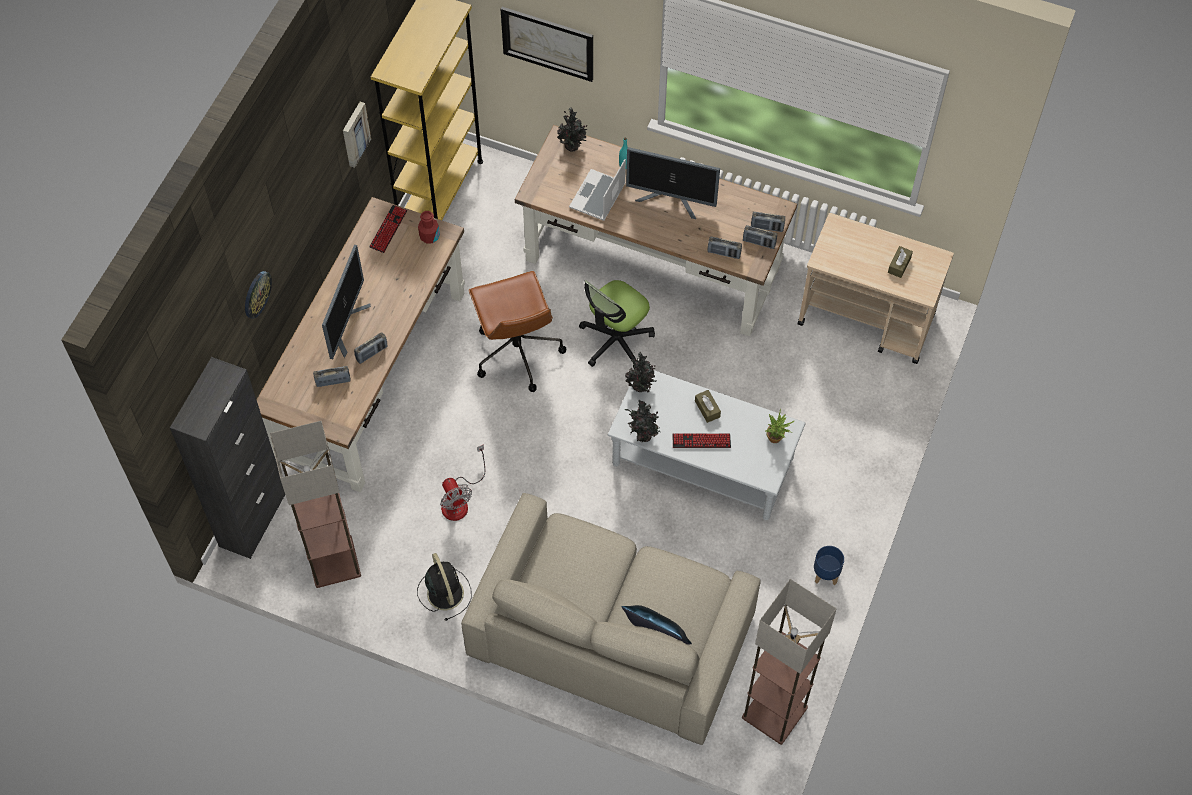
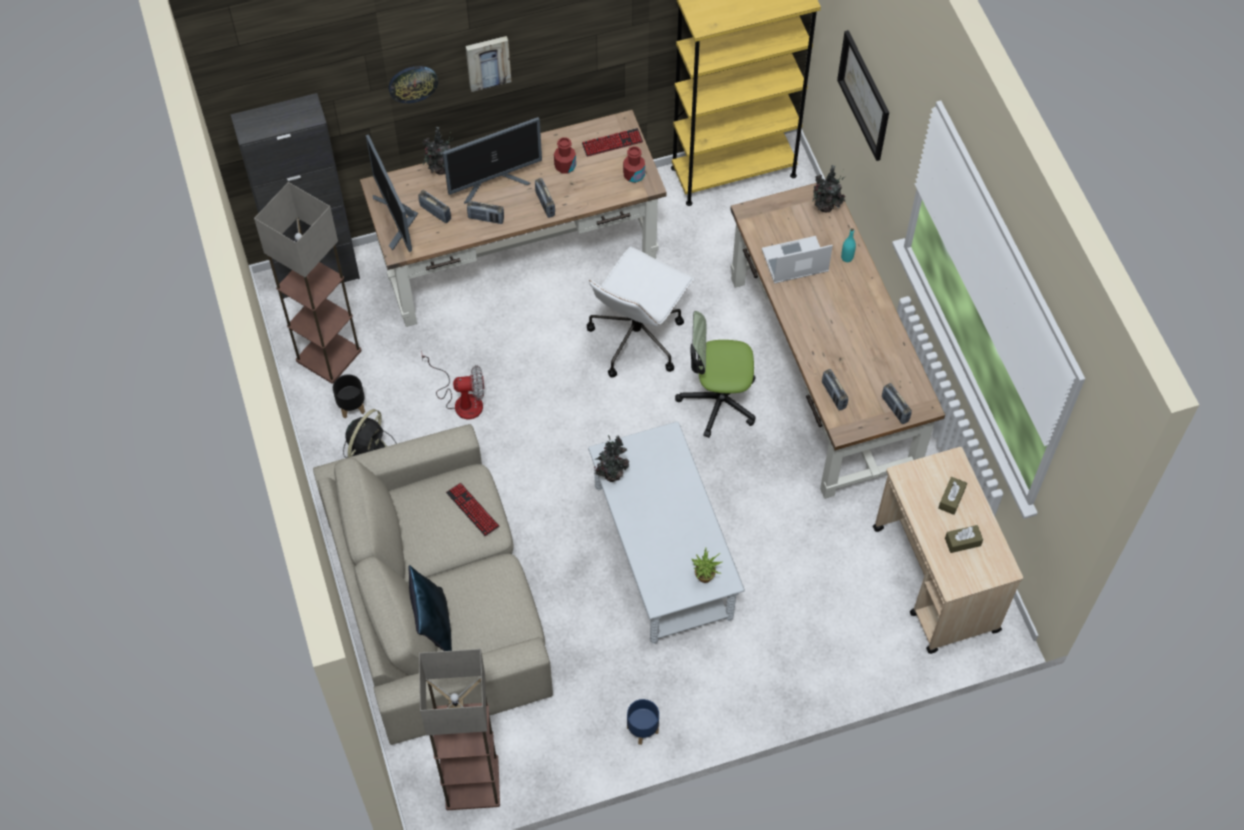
camera: 50 degrees right, 0 degrees up
(354, 134) = (630, 34): picture -> picture (488, 62)
(377, 272) = (565, 166): none -> red bottle
(395, 577) = (352, 407): none -> black planter
(459, 500) = (461, 400): fan -> fan turned 120 degrees counterclockwise
(517, 352) = (637, 337): brown office chair -> white office chair
(640, 387) = (656, 438): potted plant -> potted plant (441, 170)
(671, 200) = (847, 317): monitor -> monitor (397, 220)
(701, 441) = (647, 522): keyboard -> keyboard (472, 510)
(707, 409) = (683, 503): brown tissue box -> brown tissue box (951, 498)
(759, 242) = (872, 414): radio -> radio (545, 204)

